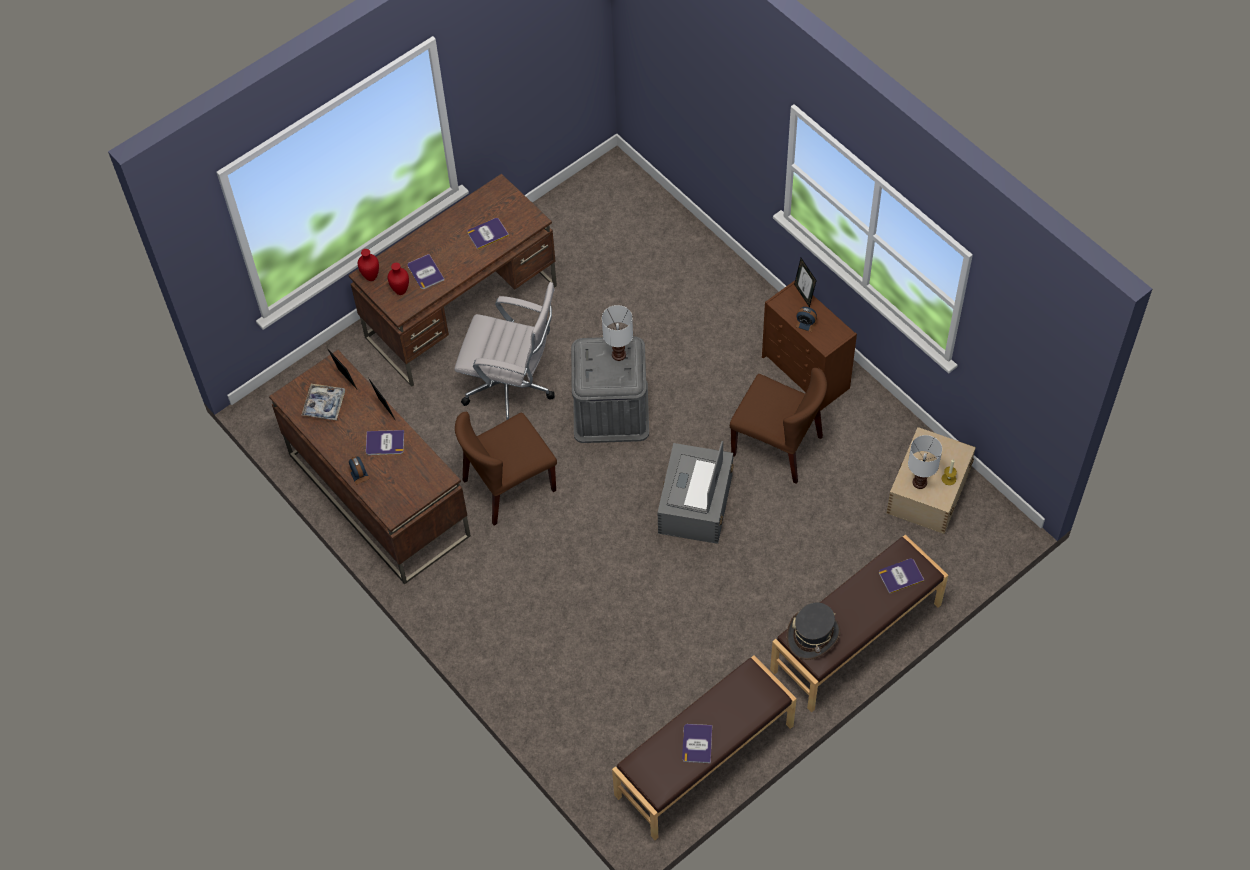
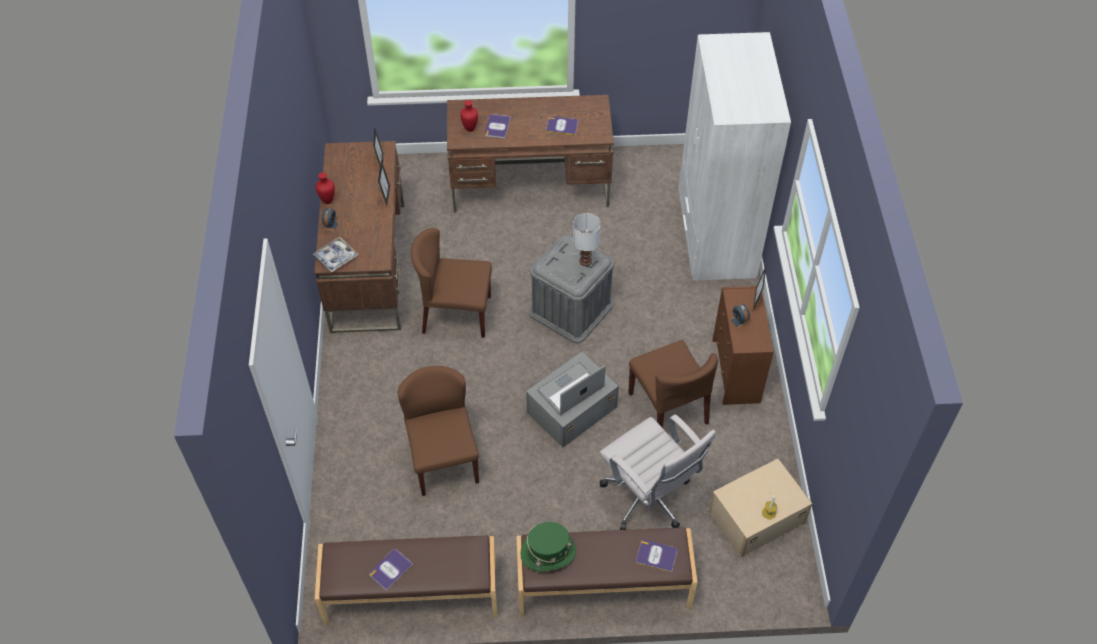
camera: 35 degrees right, 5 degrees down
(324, 405) = (352, 169): tray -> tray (336, 257)
(371, 277) = (460, 109): red vase -> red vase (328, 201)
(385, 443) = (366, 216): book -> none
(513, 390) = (517, 255): white office chair -> white office chair (649, 499)
(623, 627) = (443, 460): none -> brown chair
(679, 252) = (715, 235): none -> white wardrobe
(813, 636) = (548, 553): grey hat -> green hat
(920, 482) = (743, 500): white table lamp -> none

